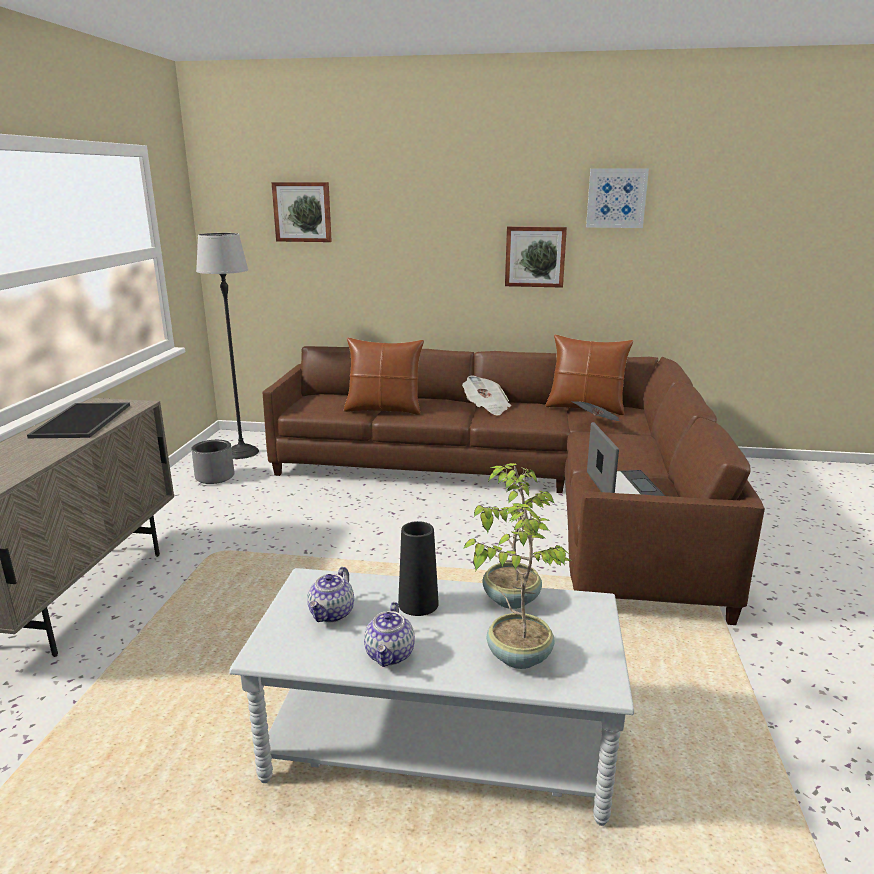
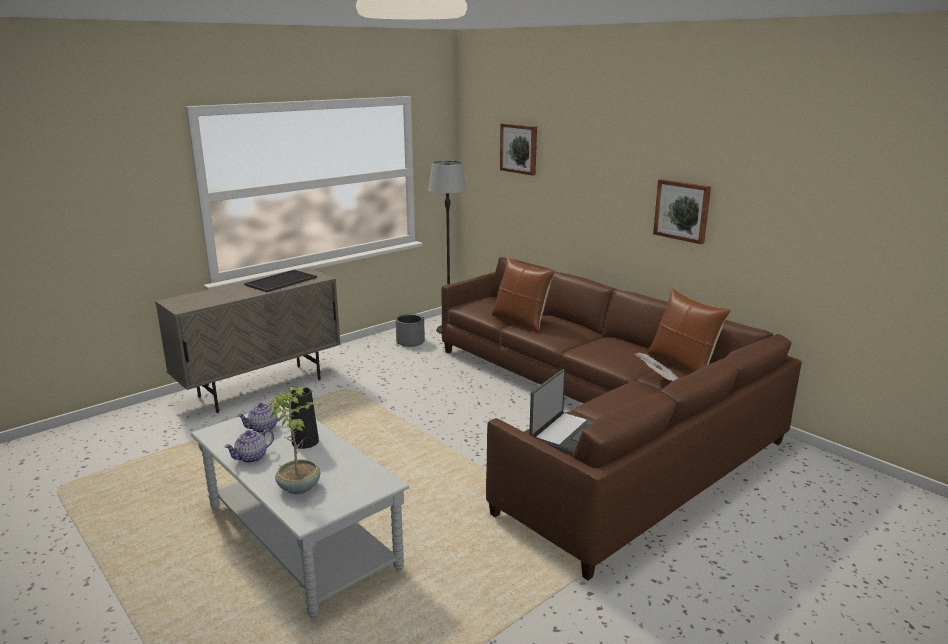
camera: 40 degrees right, 0 degrees up
(486, 408) = (595, 341): newspaper -> none
(509, 598) = (350, 460): potted plant -> none
(616, 198) = (758, 164): picture -> none

